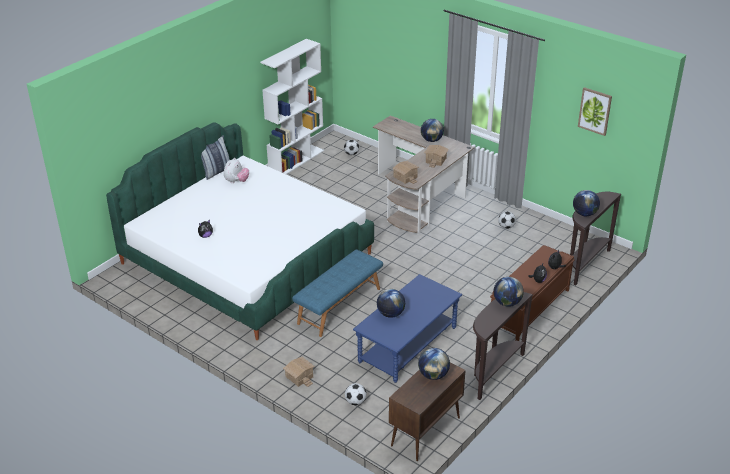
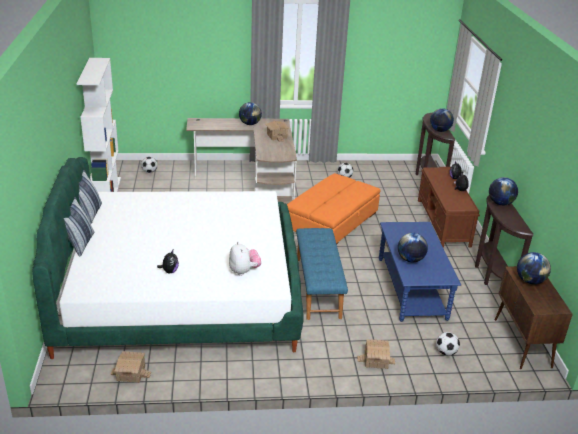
camera: 45 degrees left, 5 degrees down
(183, 191) = (80, 244): none -> pillow
(236, 181) = (124, 214): plush toy -> plush toy (244, 271)
(405, 177) = (274, 154): toy house -> toy house (131, 373)
(431, 260) = (332, 221): none -> orange ottoman
(595, 111) = (402, 48): picture -> none

